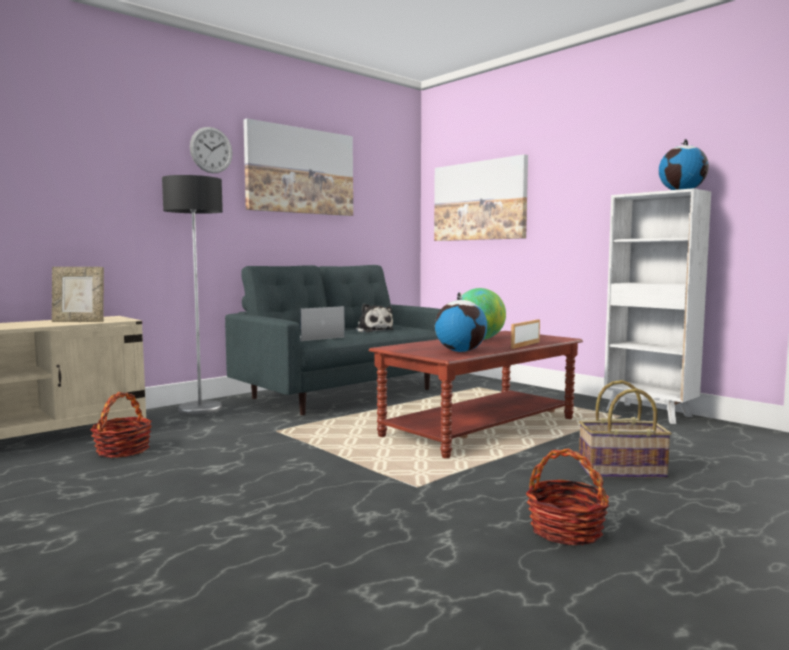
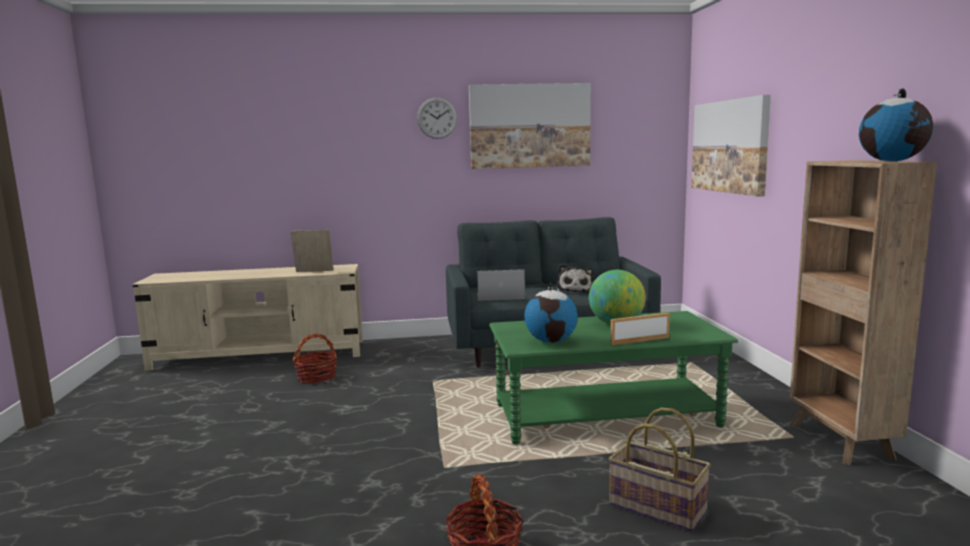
camera: 35 degrees right, 5 degrees up
(79, 321) = (313, 271): picture frame -> picture frame turned 150 degrees clockwise
(200, 408) = (416, 345): floor lamp -> none
(480, 427) = (606, 416): brown coffee table -> green coffee table
(650, 414) = (841, 442): white bookcase -> brown bookcase

